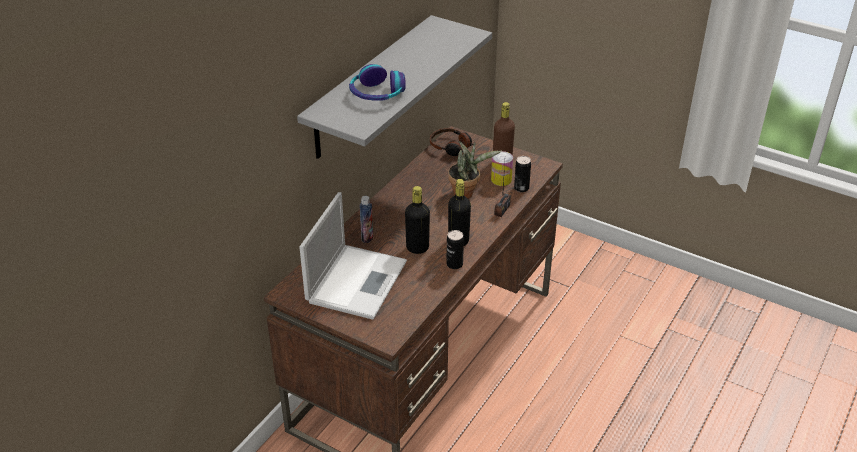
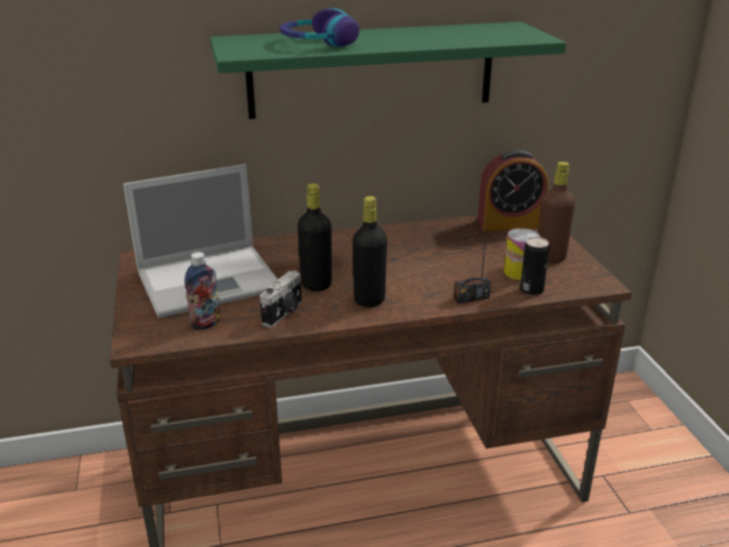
camera: 45 degrees right, 10 degrees down
(367, 237) = (288, 253): bottle -> bottle (205, 324)
(370, 87) = (372, 70): grey shelf -> green shelf
(431, 275) = (284, 313): none -> camera
(451, 147) = (510, 223): headphones -> alarm clock
(454, 264) = (325, 317): can -> none
(466, 192) = (457, 265): potted plant -> none

